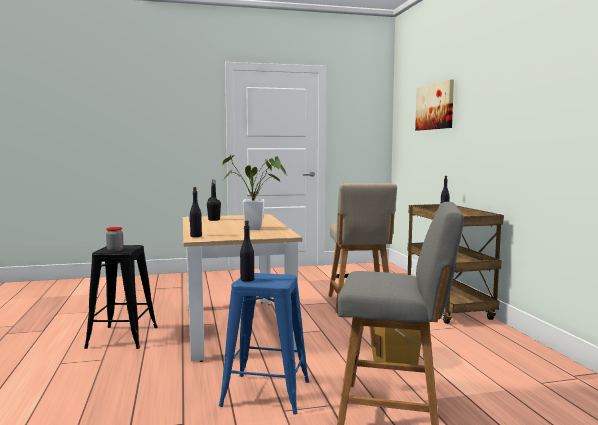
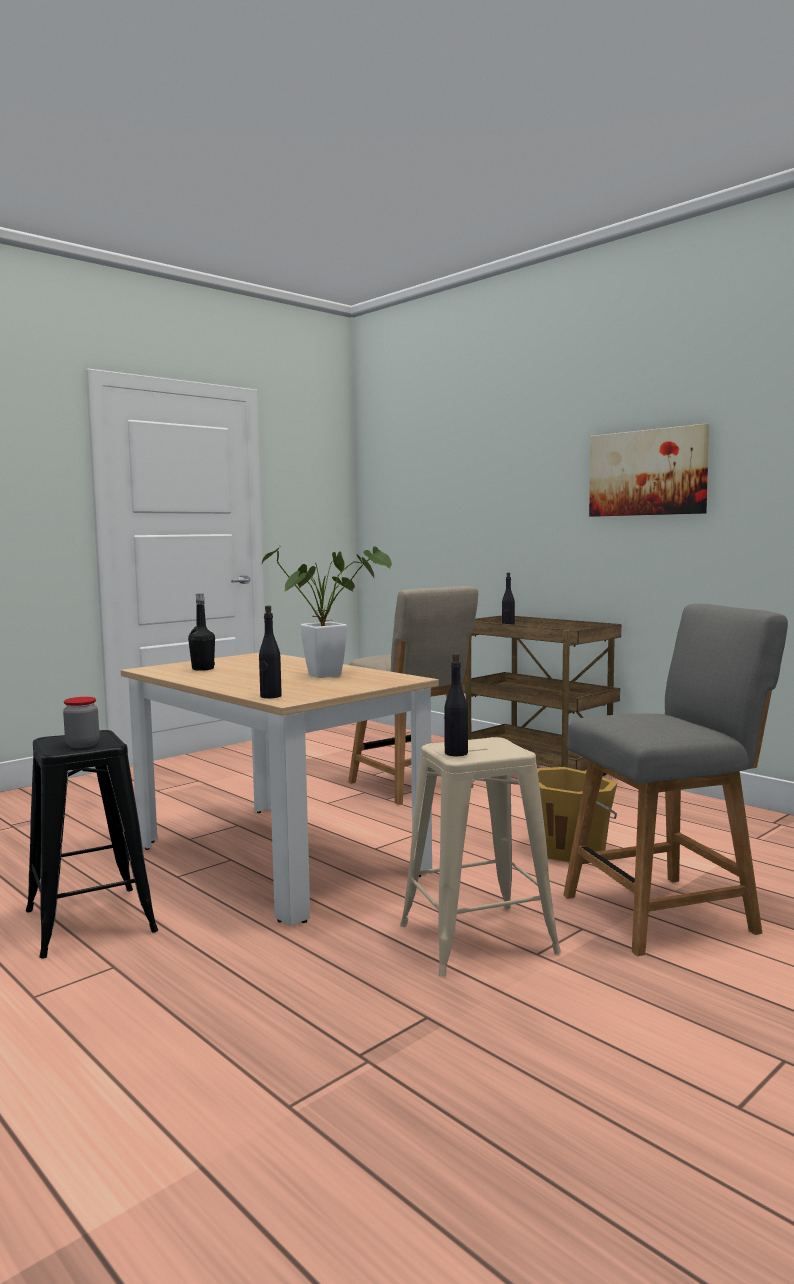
camera: 30 degrees left, 0 degrees up
(266, 393) = (477, 939): blue stool -> beige stool
(435, 106) = (460, 467): picture -> picture (647, 473)

